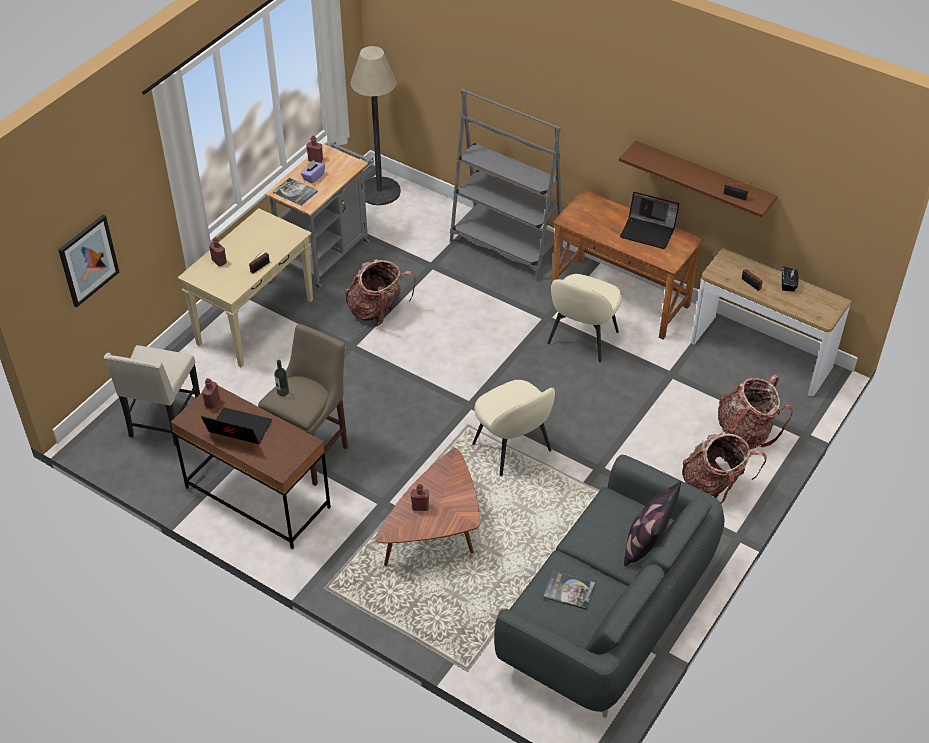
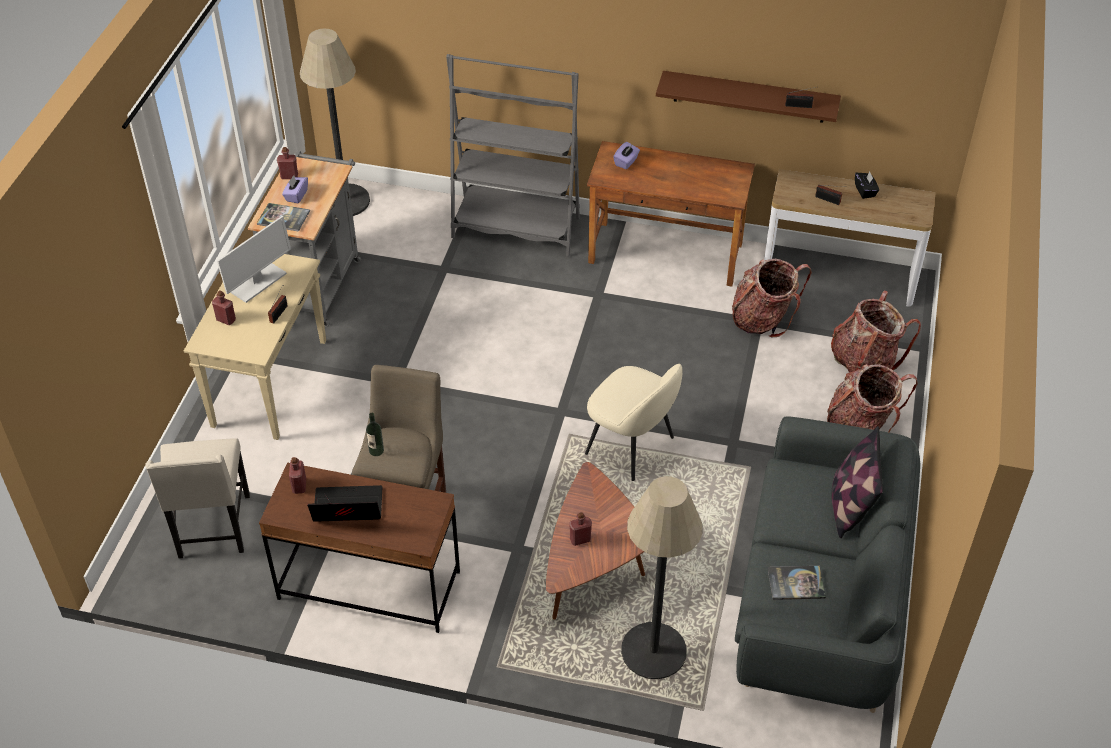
camera: 20 degrees left, 0 degrees up
(88, 260) = (92, 353): picture -> none
(255, 238) = (257, 283): none -> monitor
(378, 310) = (407, 334): backpack -> backpack (763, 319)
(450, 614) = (653, 651): none -> floor lamp
(582, 339) = (647, 307): beige chair -> none
(594, 211) = (626, 162): none -> purple tissue box
(648, 232) = (694, 170): laptop -> none

